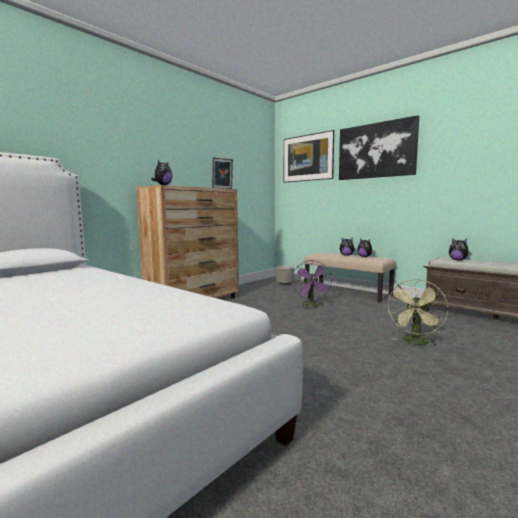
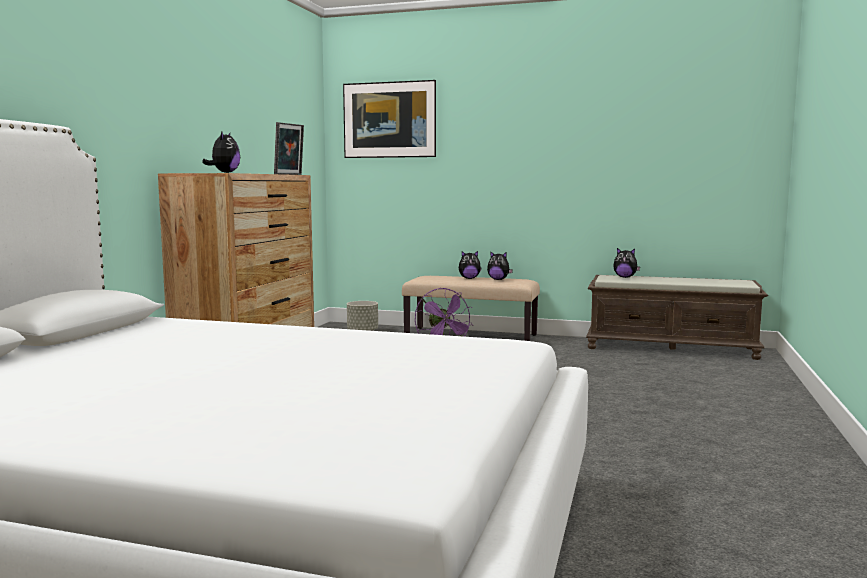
camera: 25 degrees left, 0 degrees up
(376, 150) = (504, 119): picture -> none
(416, 343) = (612, 385): green fan -> none

